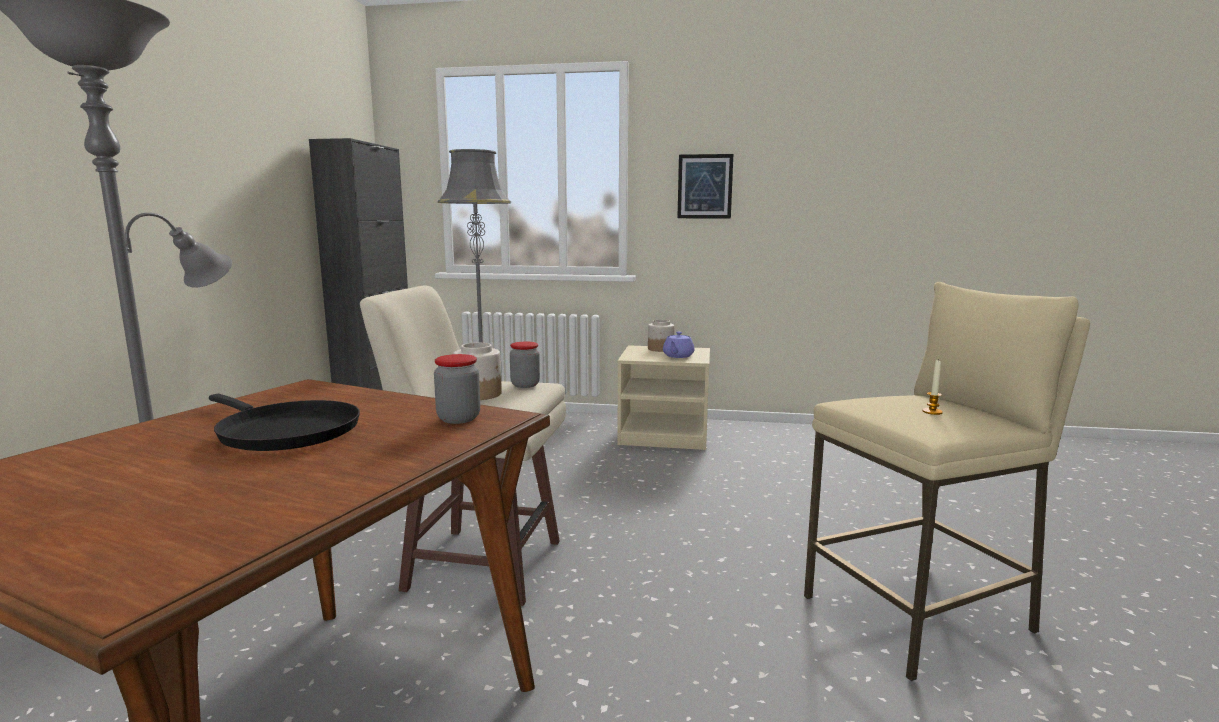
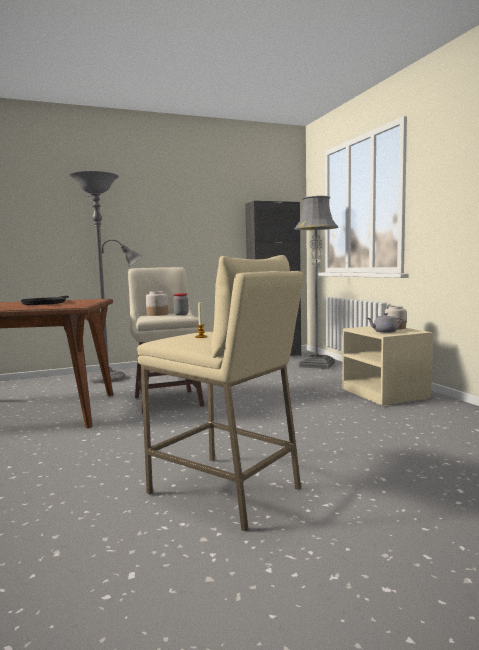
camera: 60 degrees right, 5 degrees down
(458, 418) = (70, 306): jar -> none
(678, 356) = (384, 331): purple teapot -> grey teapot
(705, 186) = (448, 199): picture -> none

